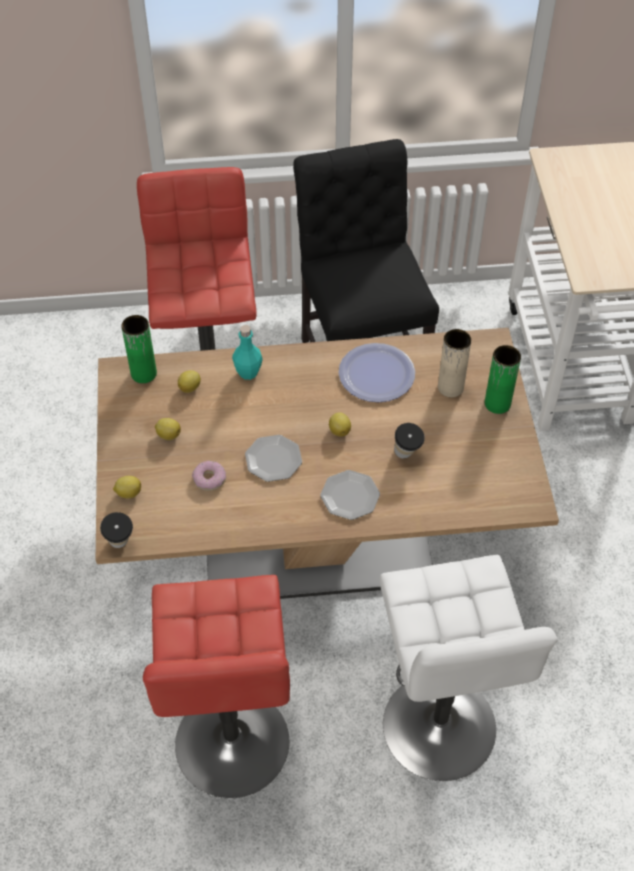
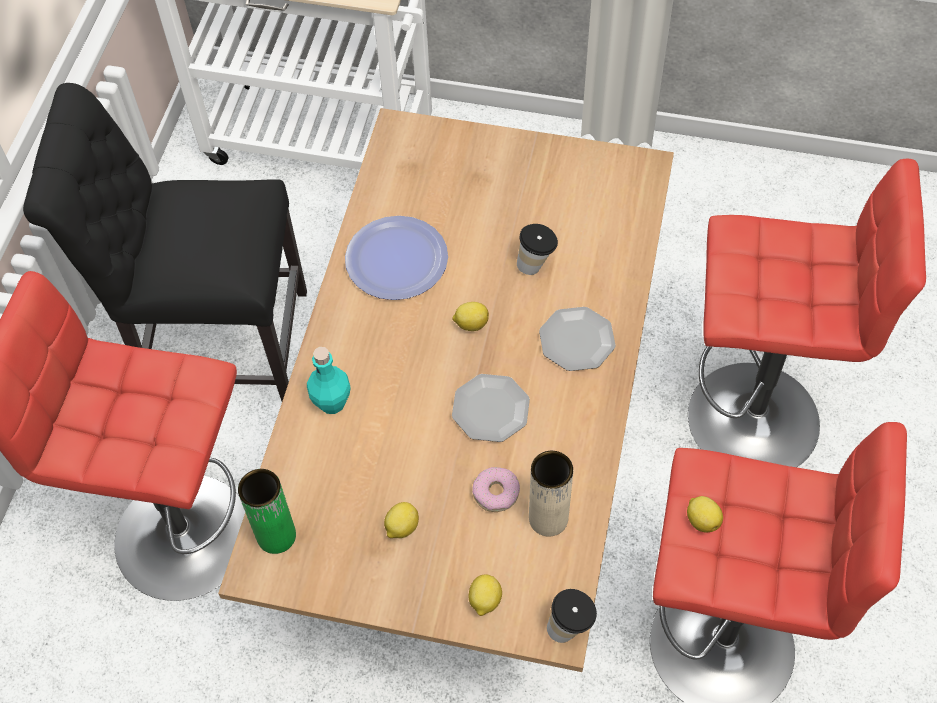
camera: 70 degrees left, 5 degrees up
(190, 387) = (328, 480): lemon -> lemon (702, 520)
(438, 728) = (754, 421): white stool -> red stool
(450, 387) = (449, 191): beige vase -> beige vase (548, 518)
(497, 403) = (492, 154): green vase -> none

